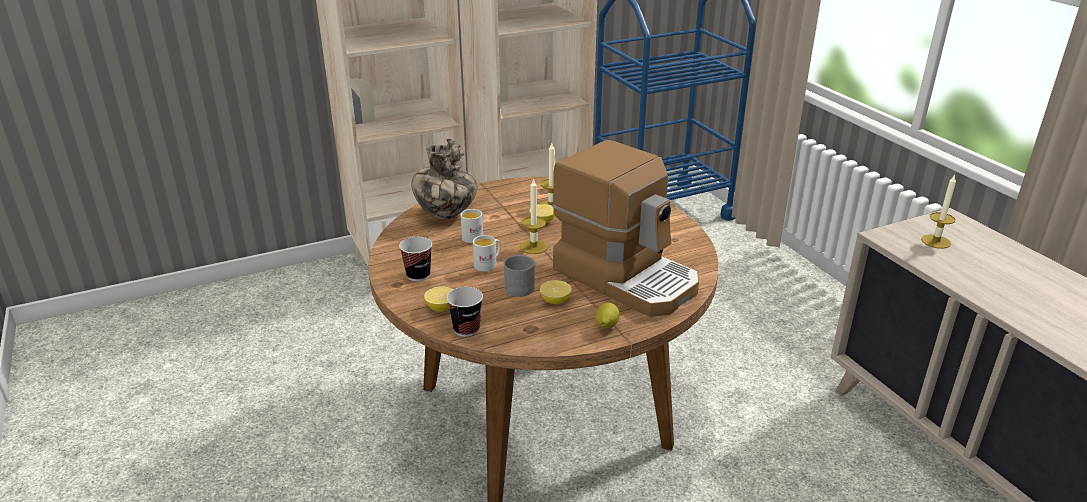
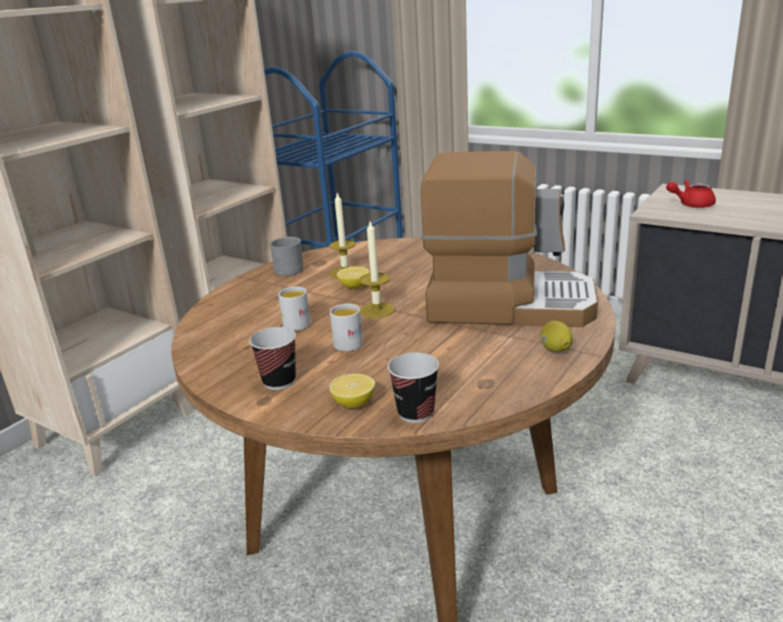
camera: 30 degrees left, 5 degrees down
(445, 214) = (233, 314): vase -> none
(520, 286) = (414, 348): grey mug -> grey mug (287, 268)
(555, 301) = (472, 348): lemon -> none
(936, 241) = (691, 205): candle -> red teapot

